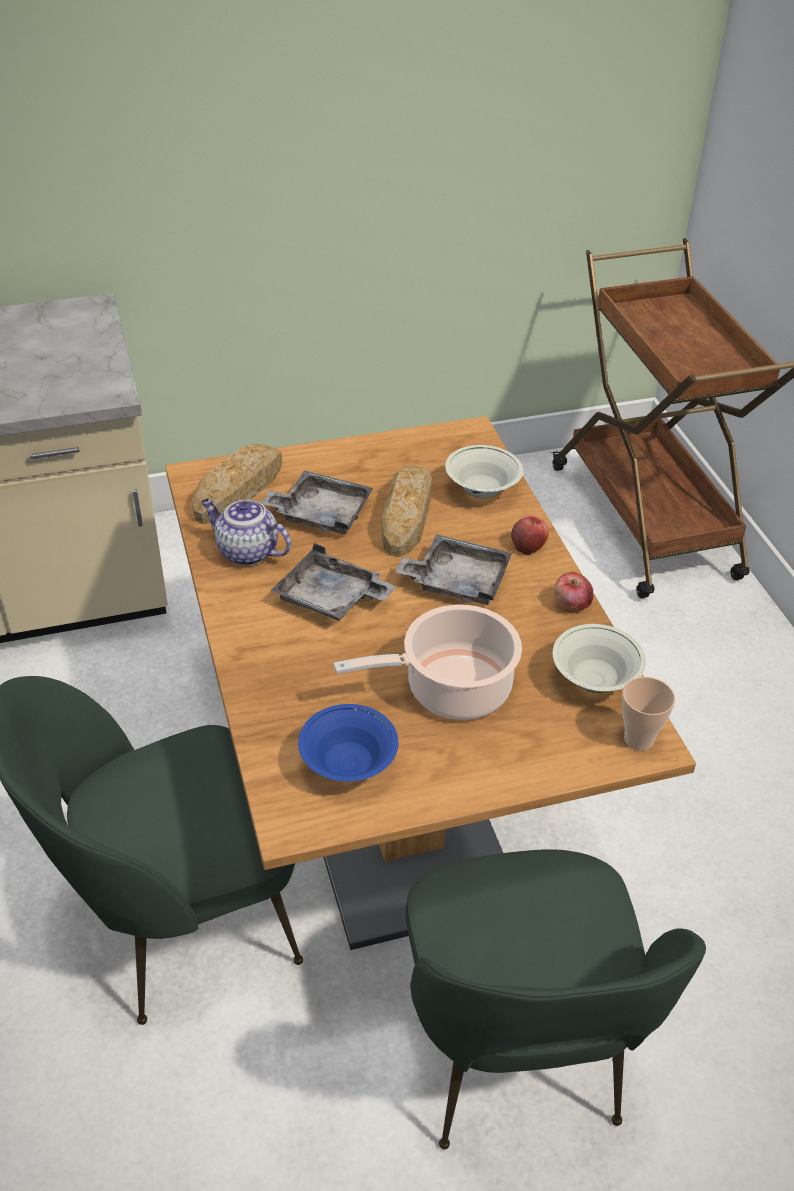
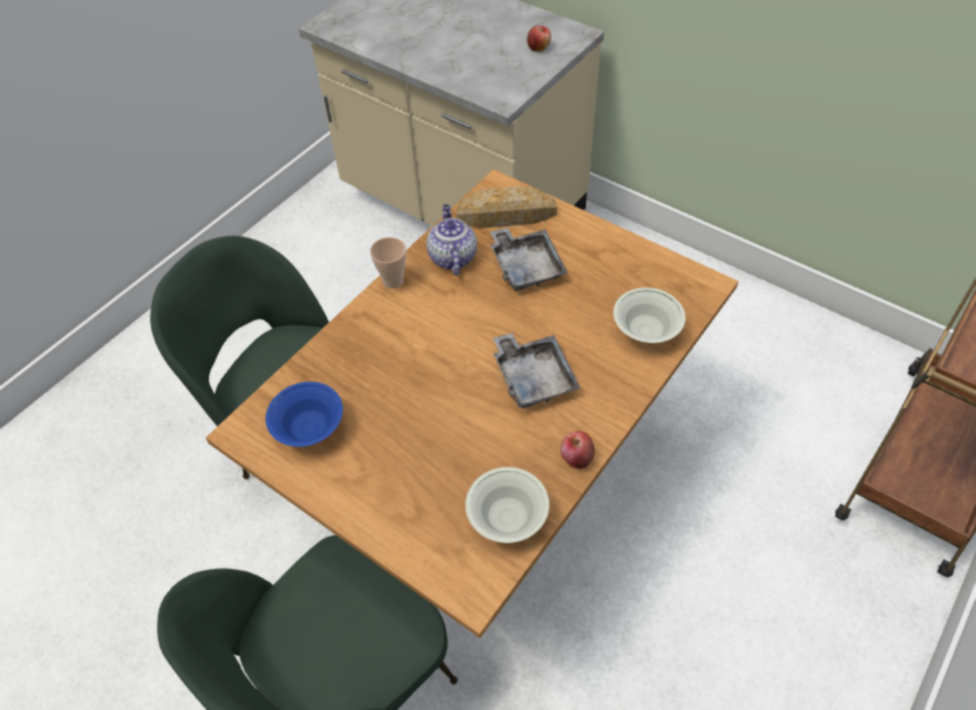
camera: 55 degrees right, 10 degrees up
(331, 599) = (450, 325): grey tray -> none
(407, 515) = (573, 309): bread -> none
(451, 689) = (423, 439): cooking pot -> none
(528, 546) = (614, 394): apple -> apple (538, 47)
(638, 739) = (471, 581): cup -> cup (393, 281)

